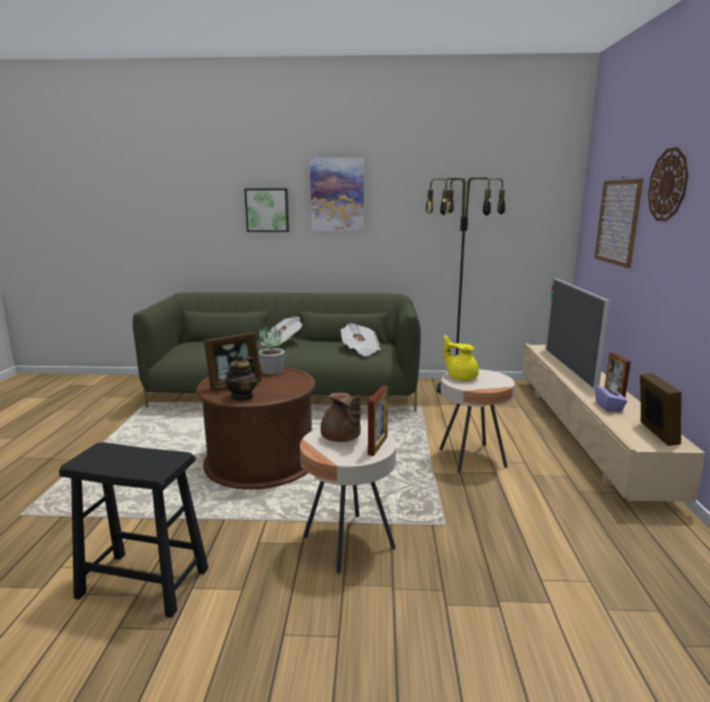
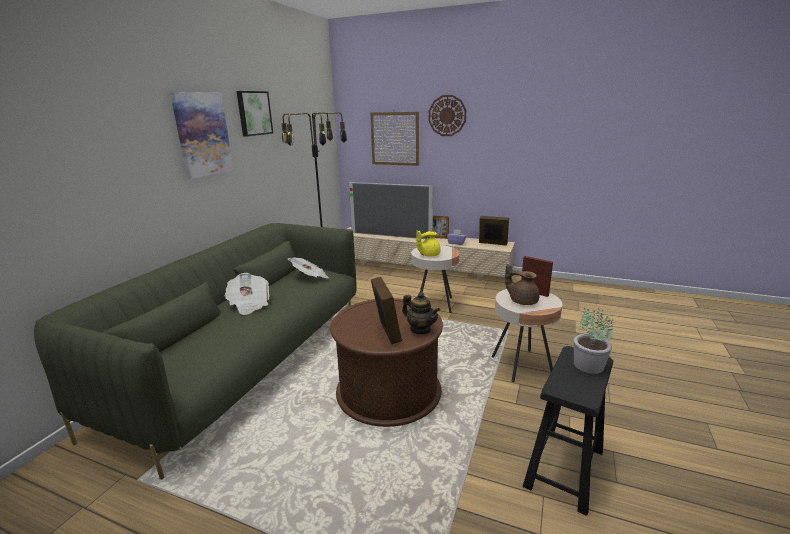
camera: 70 degrees left, 5 degrees up
(267, 210) = (135, 162): picture -> picture (253, 113)
(272, 370) = (357, 312): potted plant -> potted plant (588, 365)
(341, 438) = (522, 301): brown teapot -> brown teapot turned 135 degrees counterclockwise

